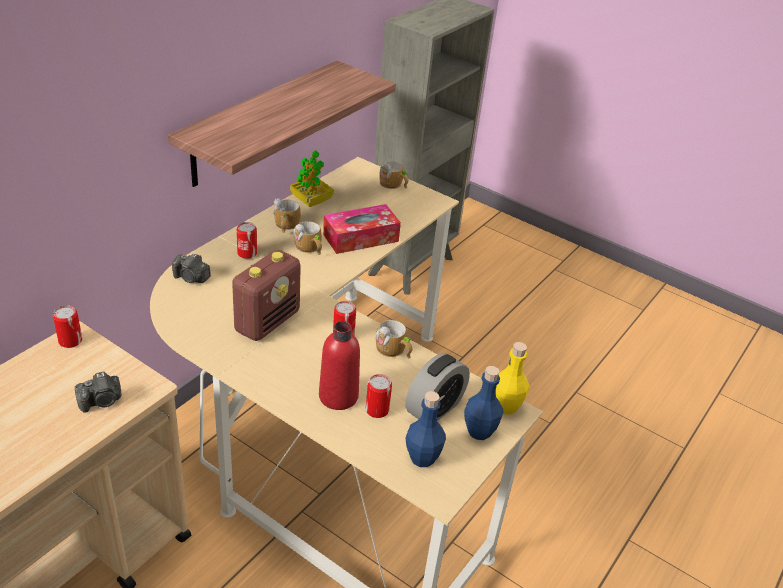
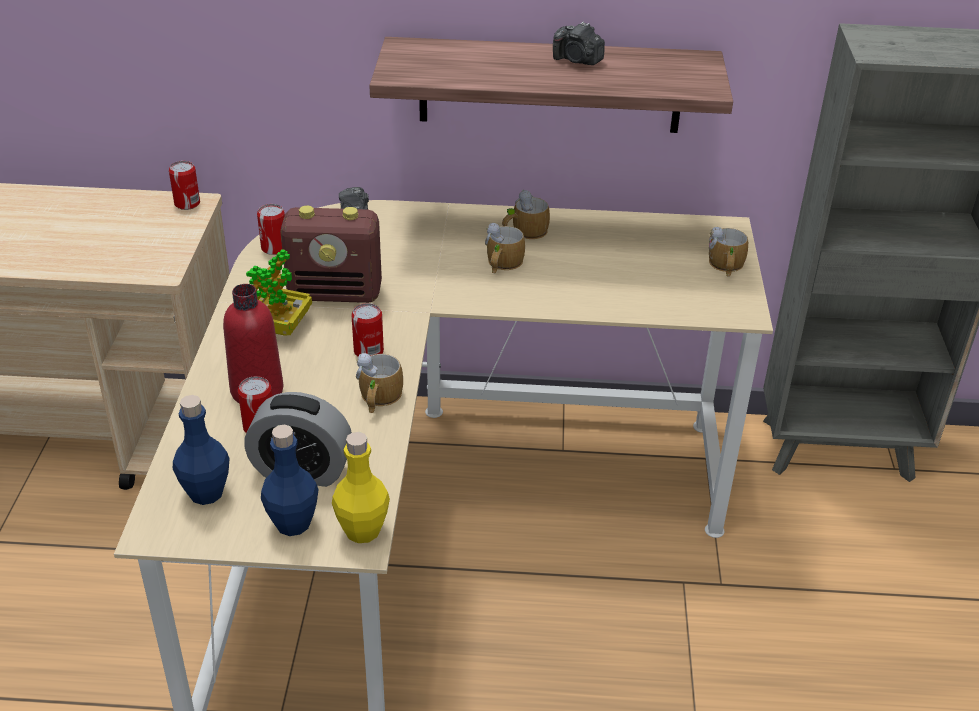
camera: 60 degrees right, 0 degrees up
(101, 401) = (119, 256): camera -> camera (577, 60)
(247, 253) = (439, 231): can -> can (274, 248)
(311, 201) = (597, 227): potted plant -> potted plant (279, 326)
(361, 238) = (572, 289): tissue box -> none

